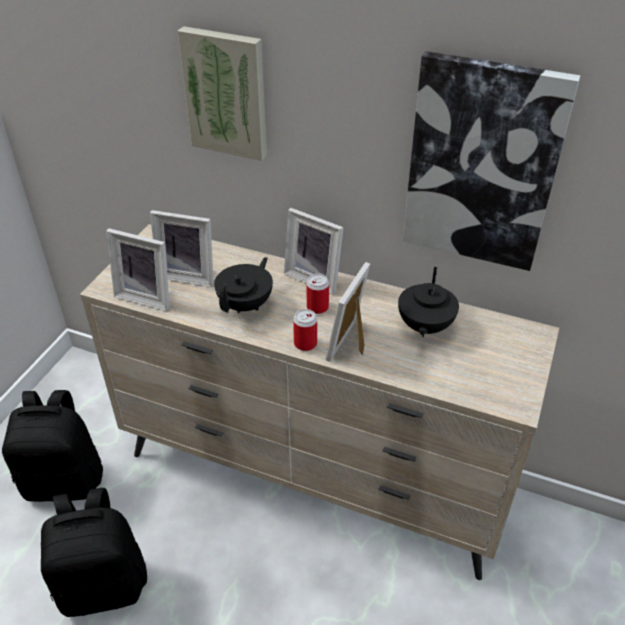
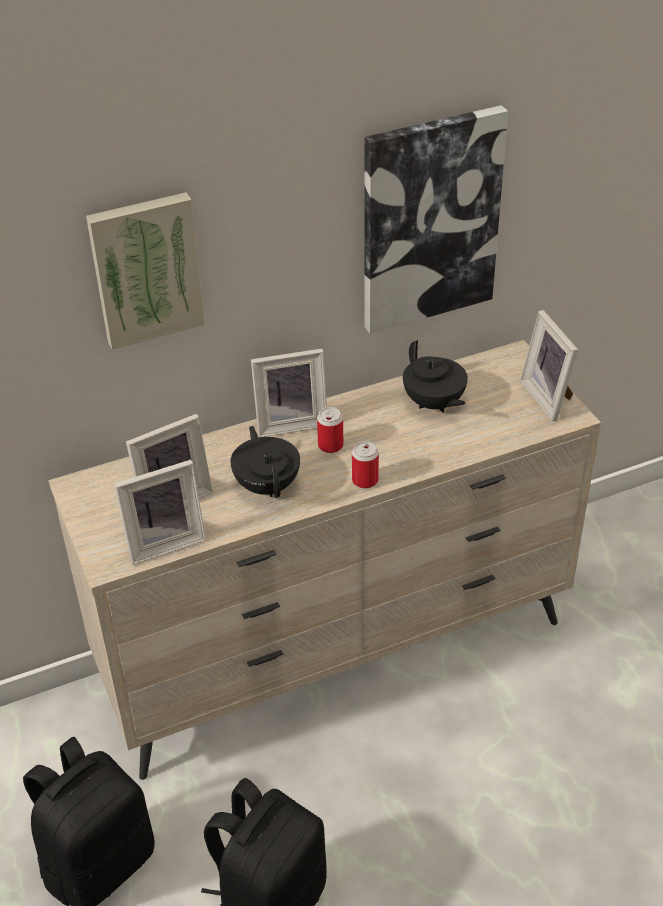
camera: 45 degrees left, 0 degrees up
(352, 343) = (400, 454): picture frame -> picture frame (549, 397)

